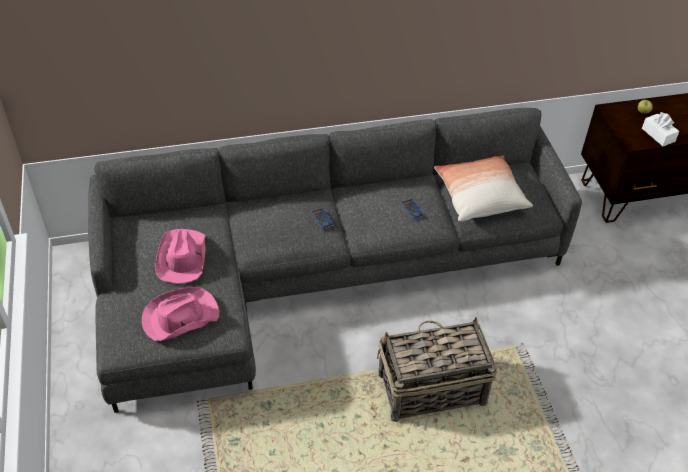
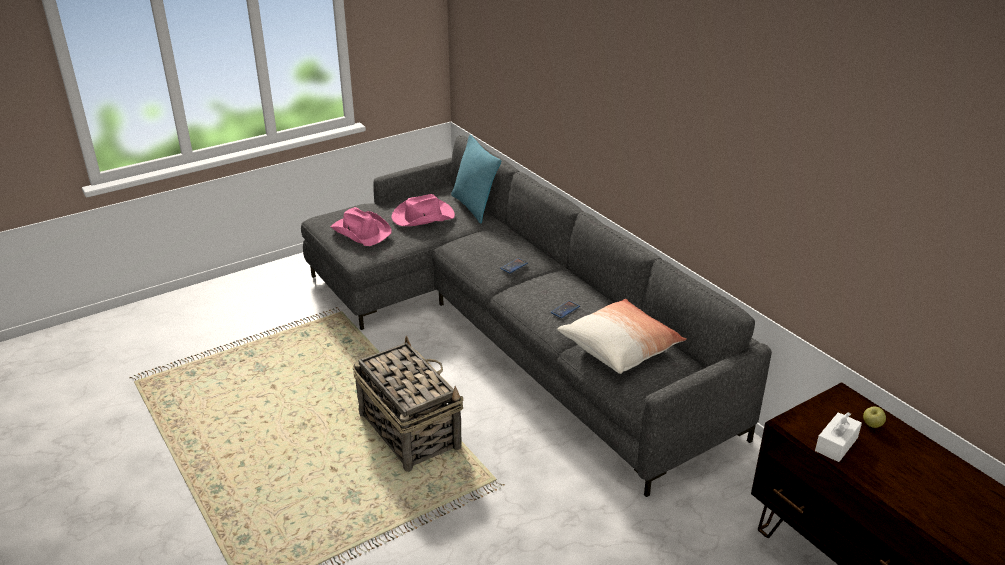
camera: 70 degrees right, 15 degrees down
(181, 213) = (474, 207): none -> turquoise pillow

